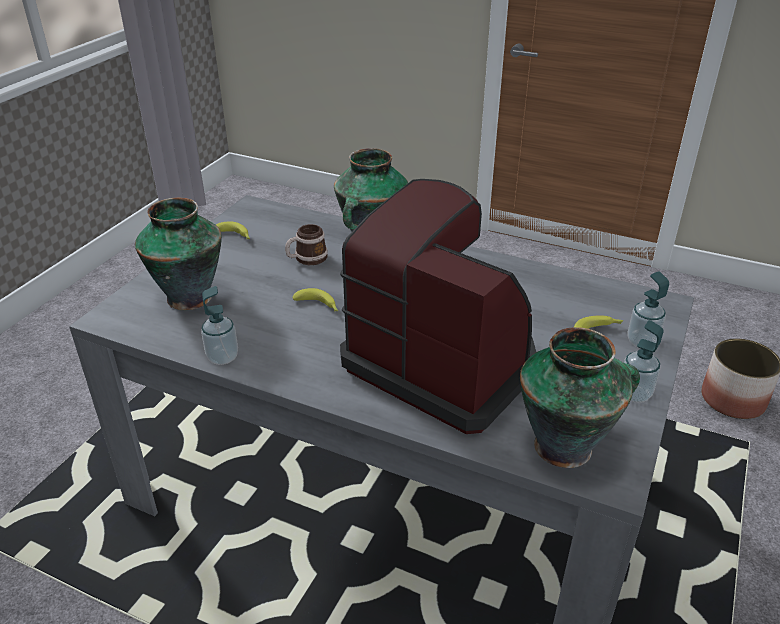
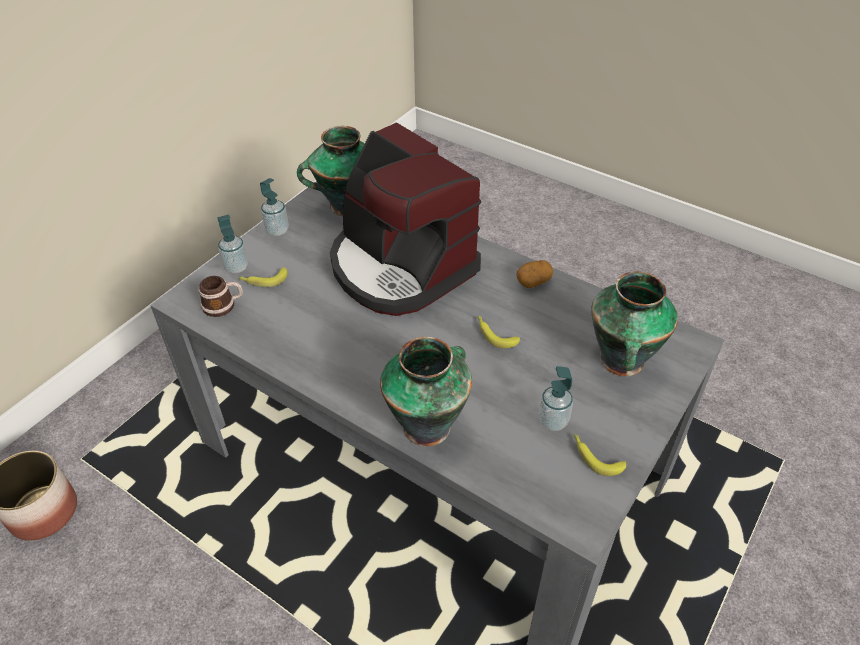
camera: 170 degrees left, 10 degrees up
(222, 357) = (575, 291): soap dispenser -> soap dispenser (553, 421)
(272, 364) = (533, 281): none -> potato
(306, 259) = (505, 402): mug -> mug (223, 305)

